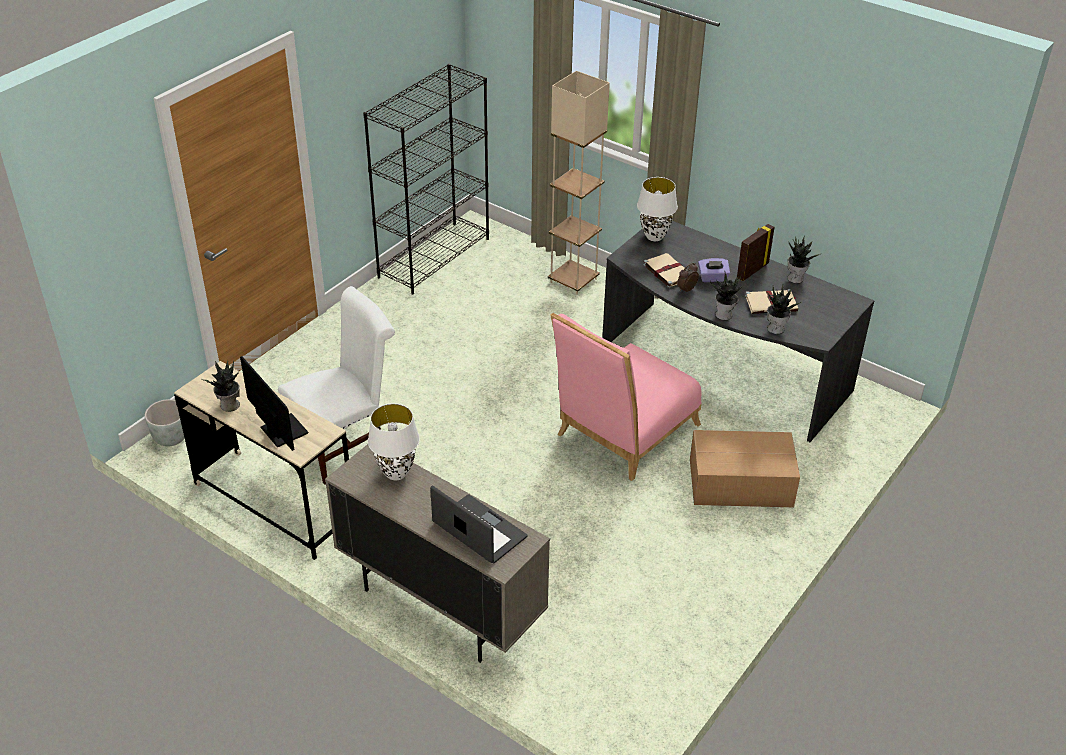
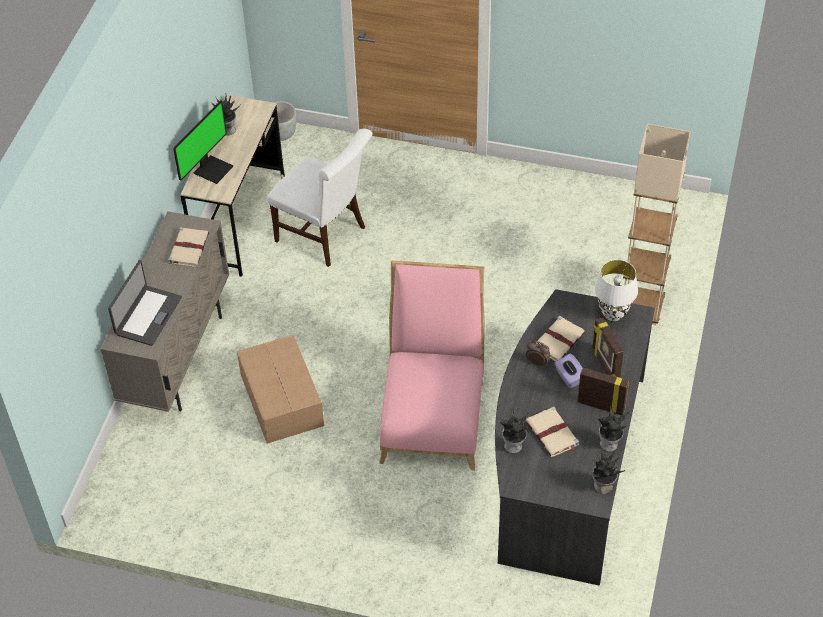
camera: 70 degrees right, 10 degrees up
(396, 473) = (189, 248): white table lamp -> beige book
(434, 257) = (610, 195): black bookcase -> none
(622, 434) = (433, 414): pink chair -> pink chair turned 75 degrees clockwise
(708, 256) = (605, 364): none -> picture frame
(724, 315) = (512, 401): potted plant -> potted plant (603, 487)
(742, 483) = (411, 521): cardboard box -> cardboard box (281, 401)

